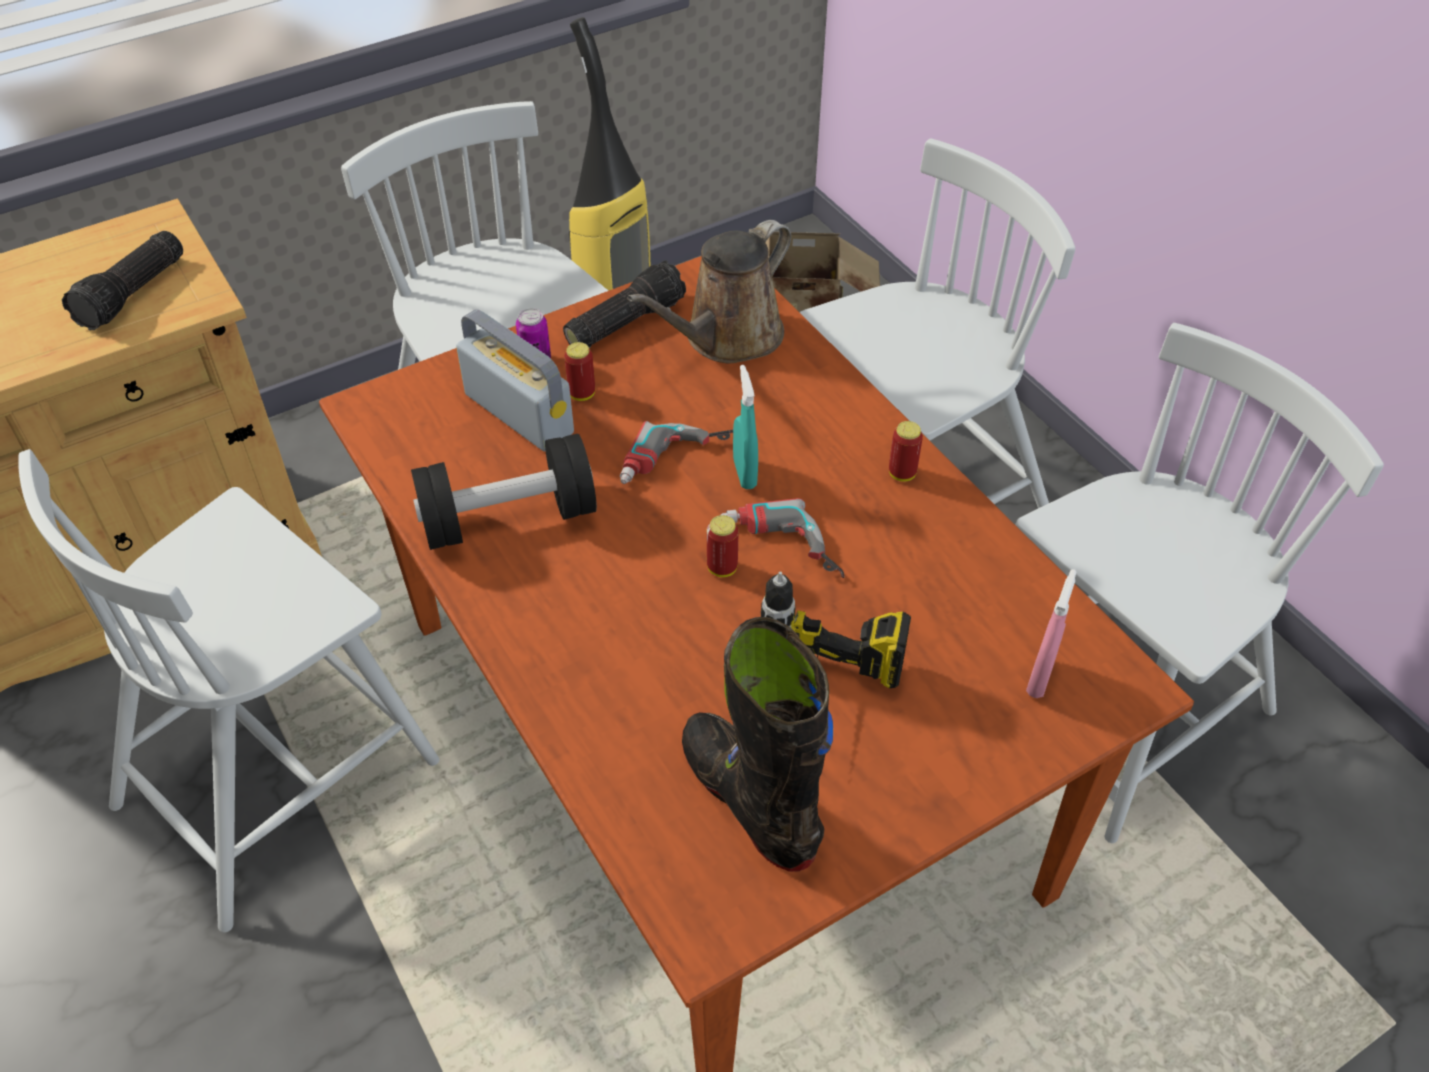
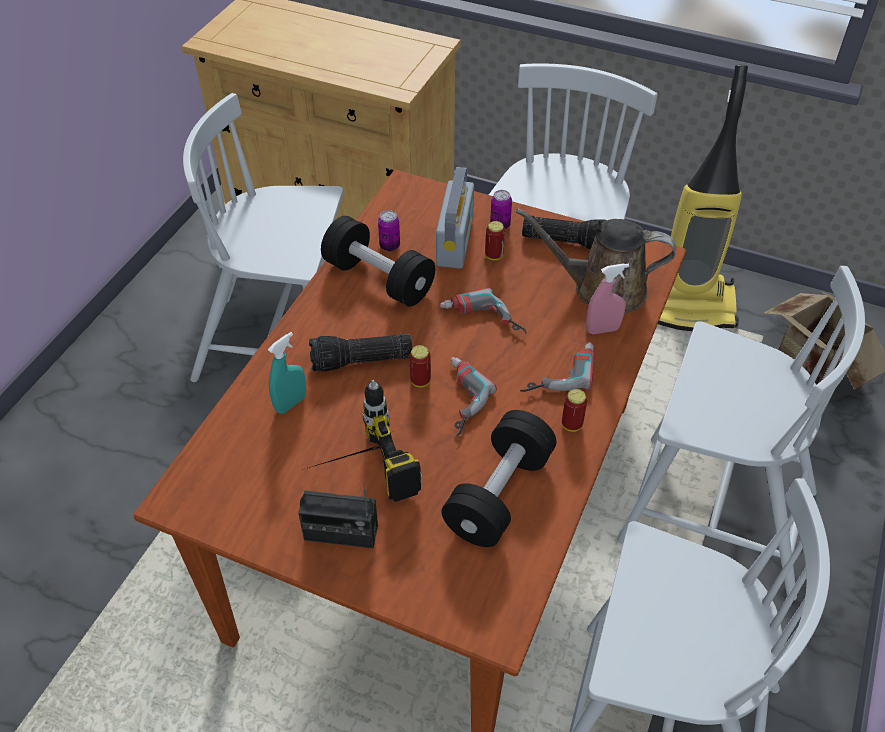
camera: 55 degrees right, 0 degrees up
(134, 294) = (382, 68): flashlight -> flashlight (360, 362)
(460, 477) = (389, 246): none -> can
(744, 474) = (500, 353): turquoise spray bottle -> turquoise spray bottle (291, 403)
(750, 800) = (271, 476): black boot -> none
(815, 441) = (558, 371): none -> power drill
(898, 768) = (341, 533): none -> radio
(951, 588) = (499, 494): none -> black dumbbell
(1039, 678) = (464, 574): pink spray bottle -> pink spray bottle (602, 329)

